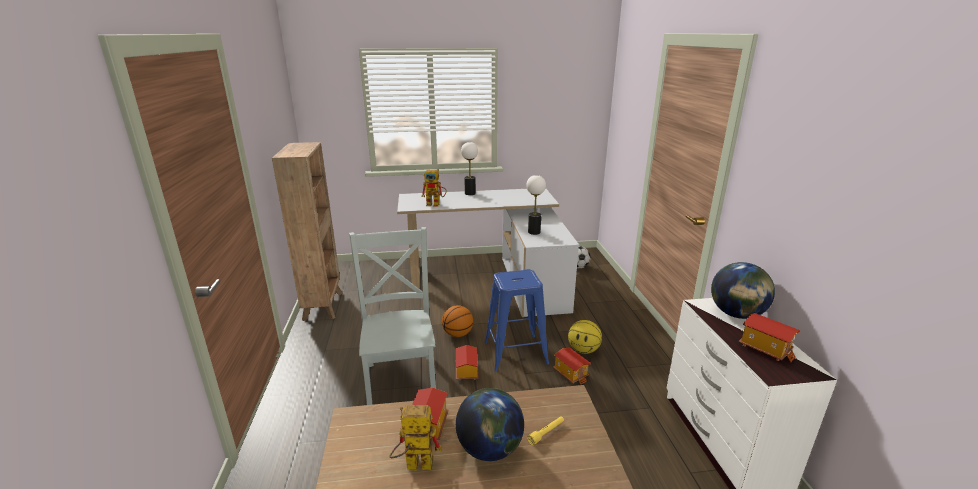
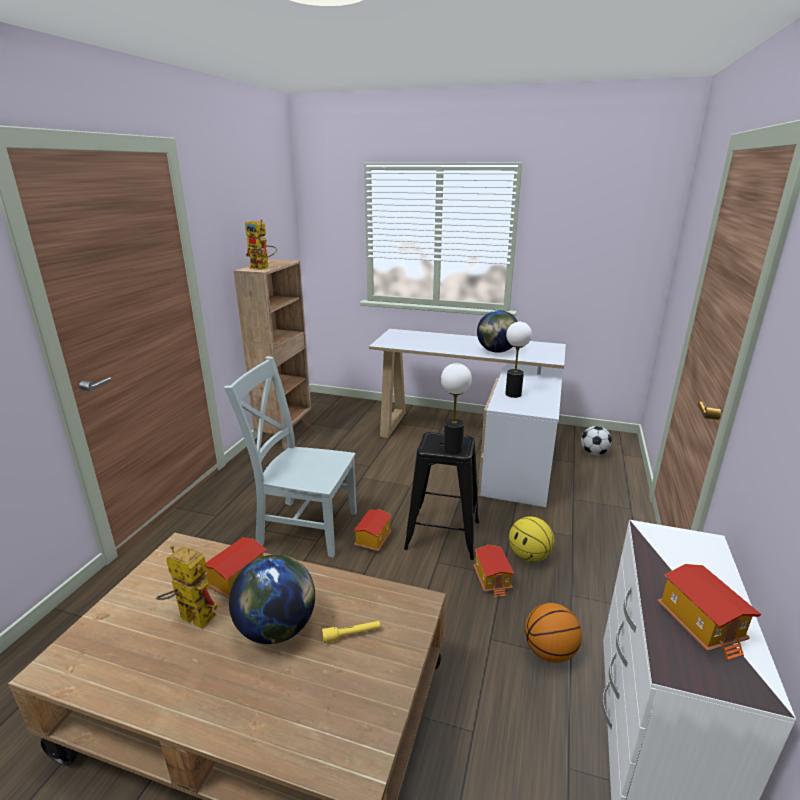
camera: 25 degrees right, 0 degrees up
(401, 378) = (304, 526): grey chair -> grey chair turned 90 degrees counterclockwise
(436, 204) = (416, 344): toy robot -> toy robot (263, 268)
(458, 334) = (393, 496): basketball -> basketball (550, 652)
(470, 193) = (465, 338): table lamp -> table lamp (452, 449)
(516, 352) = (443, 535): blue stool -> black stool
(736, 314) = (698, 561): globe -> globe (496, 351)

